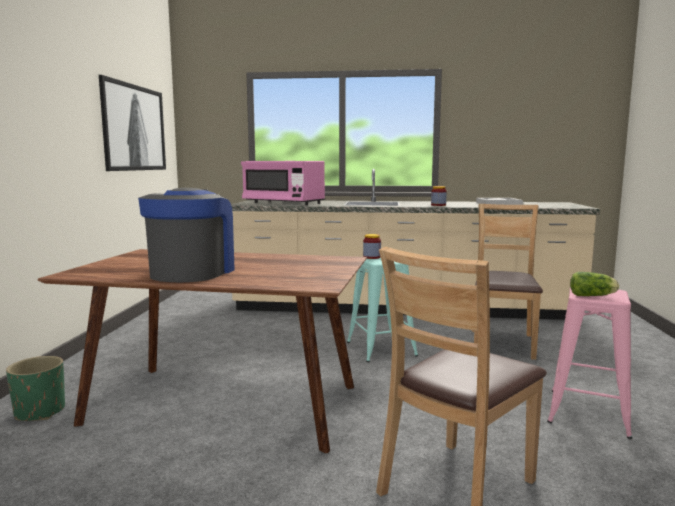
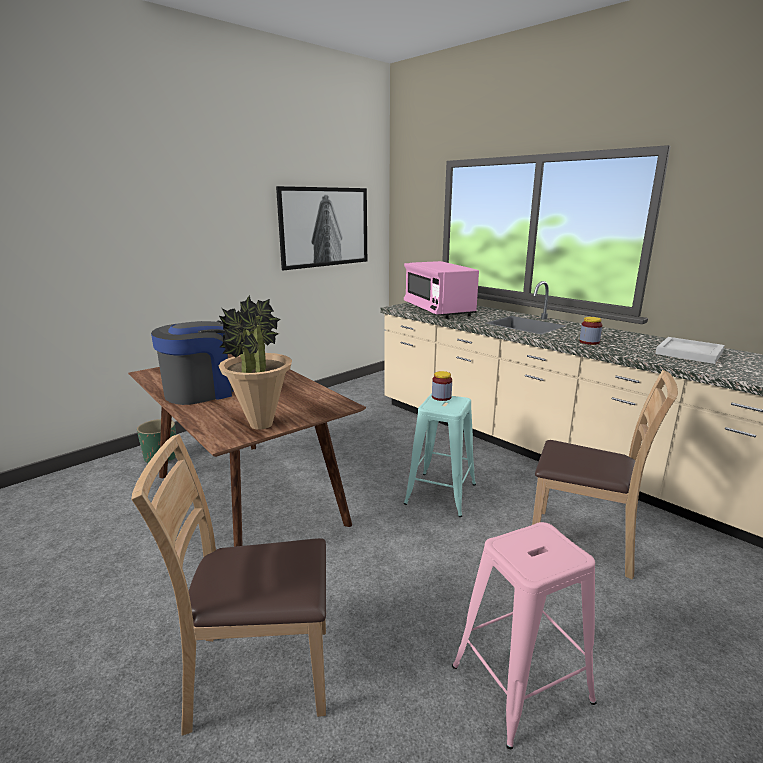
camera: 40 degrees right, 10 degrees up
(322, 275) = (261, 425): none -> potted plant
(502, 343) = (584, 541): brown chair -> brown chair turned 60 degrees clockwise
(593, 296) = (517, 551): lettuce -> none

